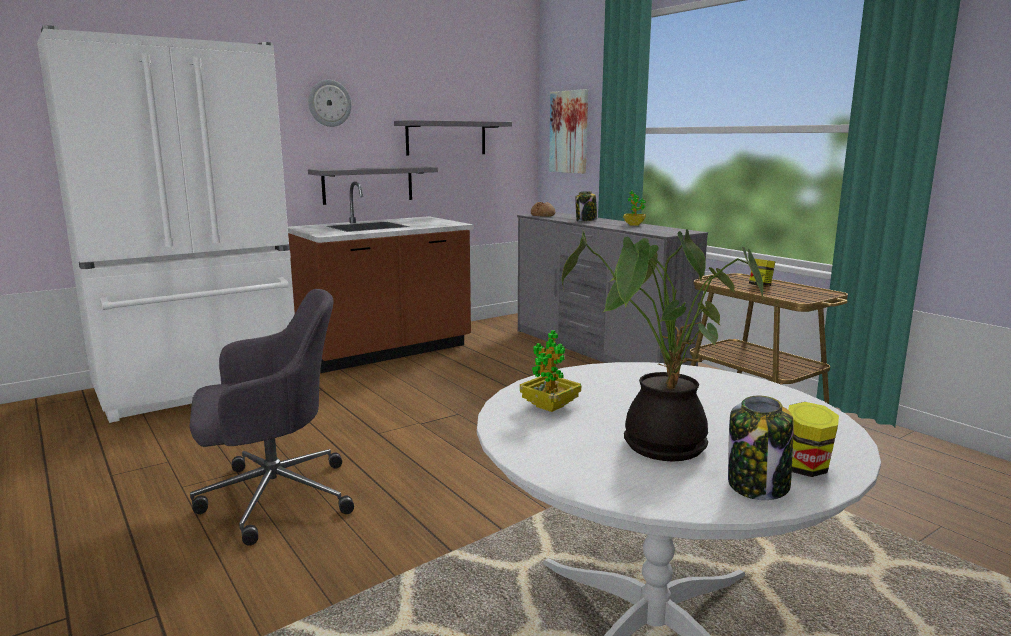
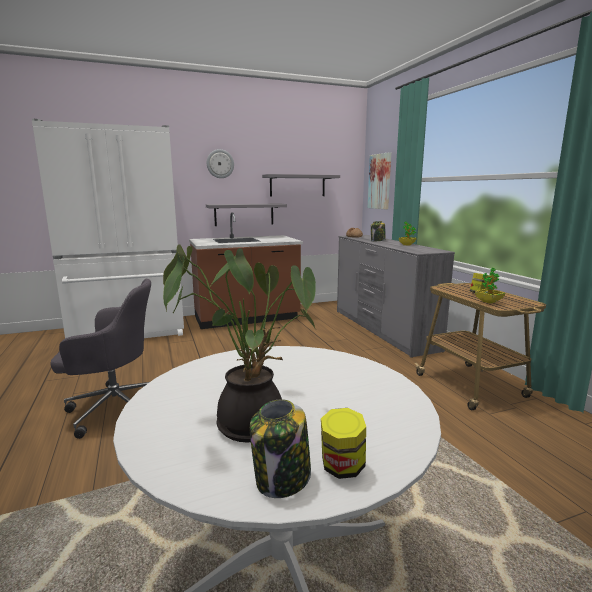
camera: 15 degrees right, 0 degrees up
(550, 406) = (209, 378): potted plant -> potted plant (488, 302)

